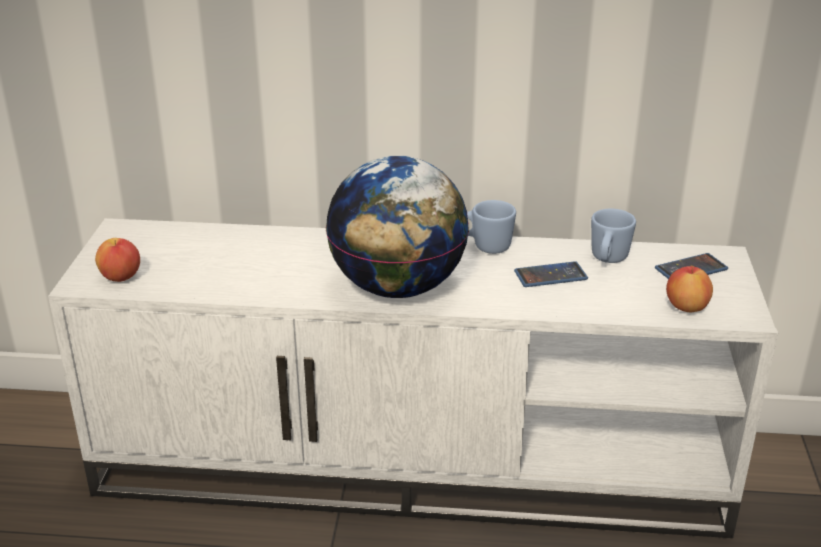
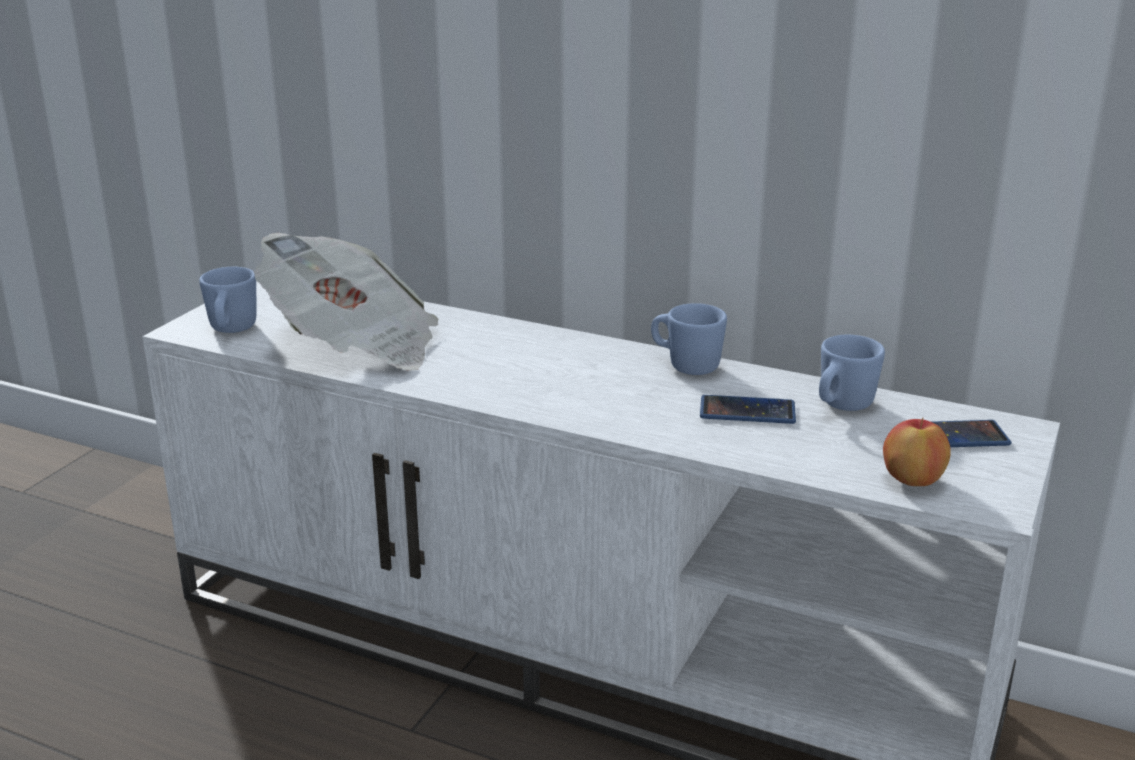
camera: 20 degrees right, 5 degrees down
(121, 277) = (231, 330): apple -> blue mug
(231, 272) = (354, 345): none -> newspaper
(397, 287) = (537, 392): globe -> none

